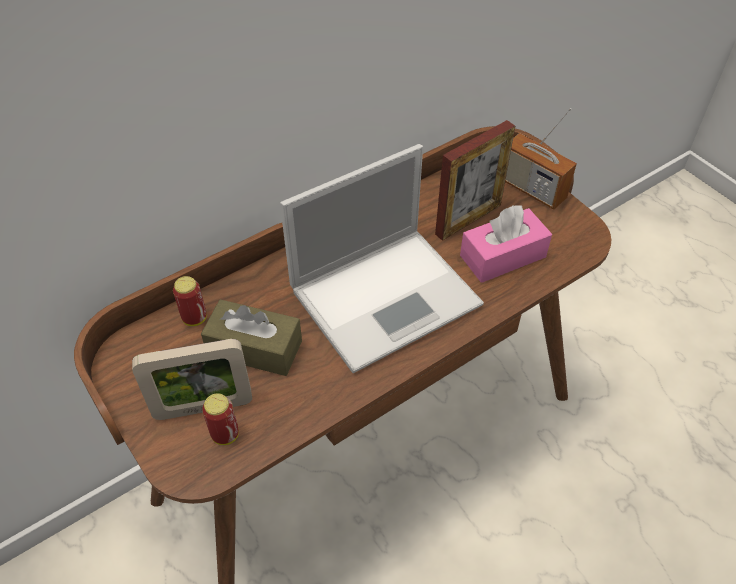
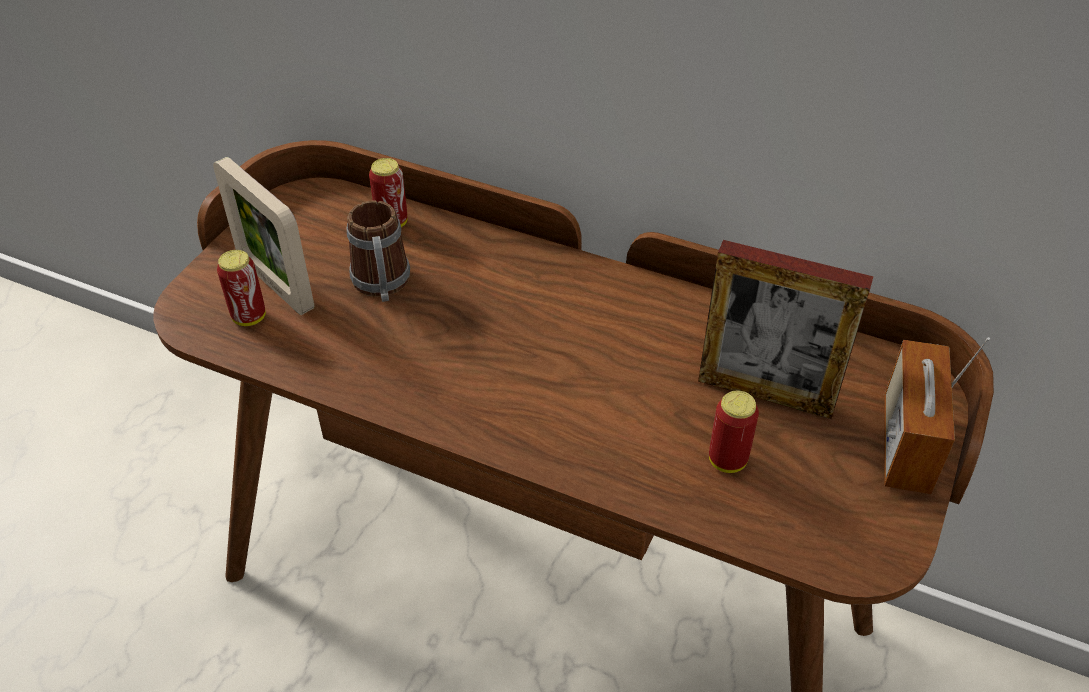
camera: 60 degrees right, 5 degrees down
(254, 348) = (382, 286): brown tissue box -> mug
(388, 295) = (551, 366): laptop -> none
(503, 256) = (727, 460): pink tissue box -> can

